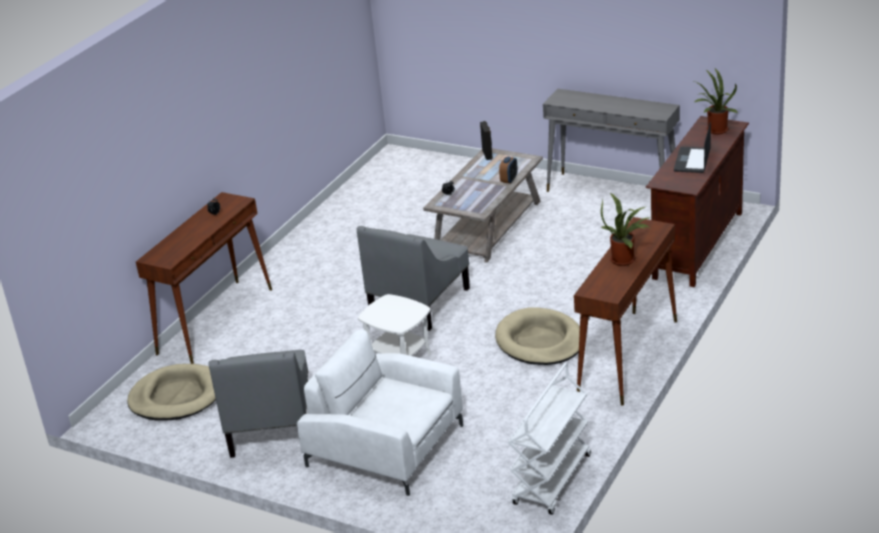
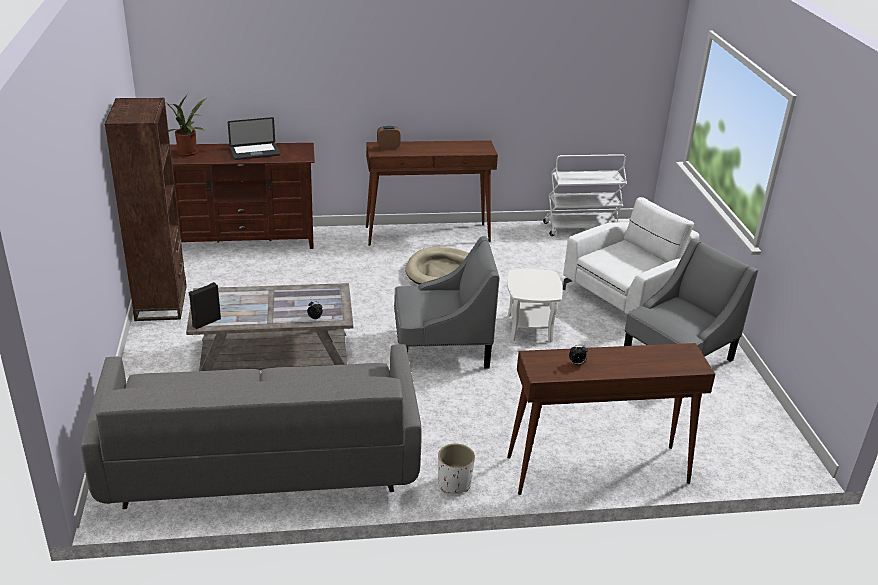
camera: 130 degrees left, 0 degrees up
(176, 396) = (718, 430): beige dog bed -> none
(275, 261) = (454, 484): none -> white planter
(378, 201) = (262, 459): none -> grey sofa
(385, 445) = (630, 296): white armchair -> white armchair turned 120 degrees counterclockwise
(509, 180) = (260, 292): alarm clock -> alarm clock (388, 148)
(613, 192) = (161, 303): grey console table -> brown bookcase
(625, 259) = (434, 147): potted plant -> none

